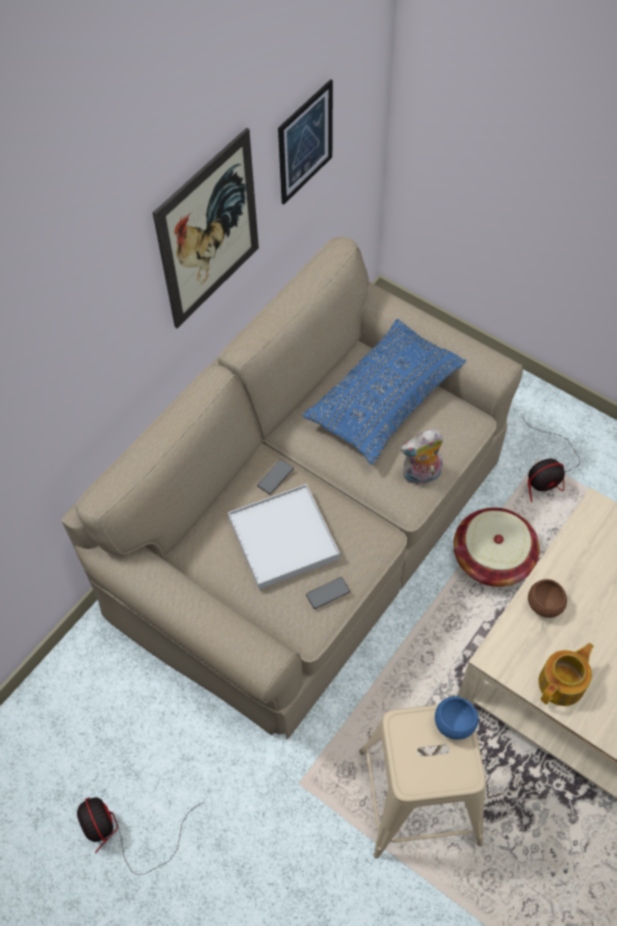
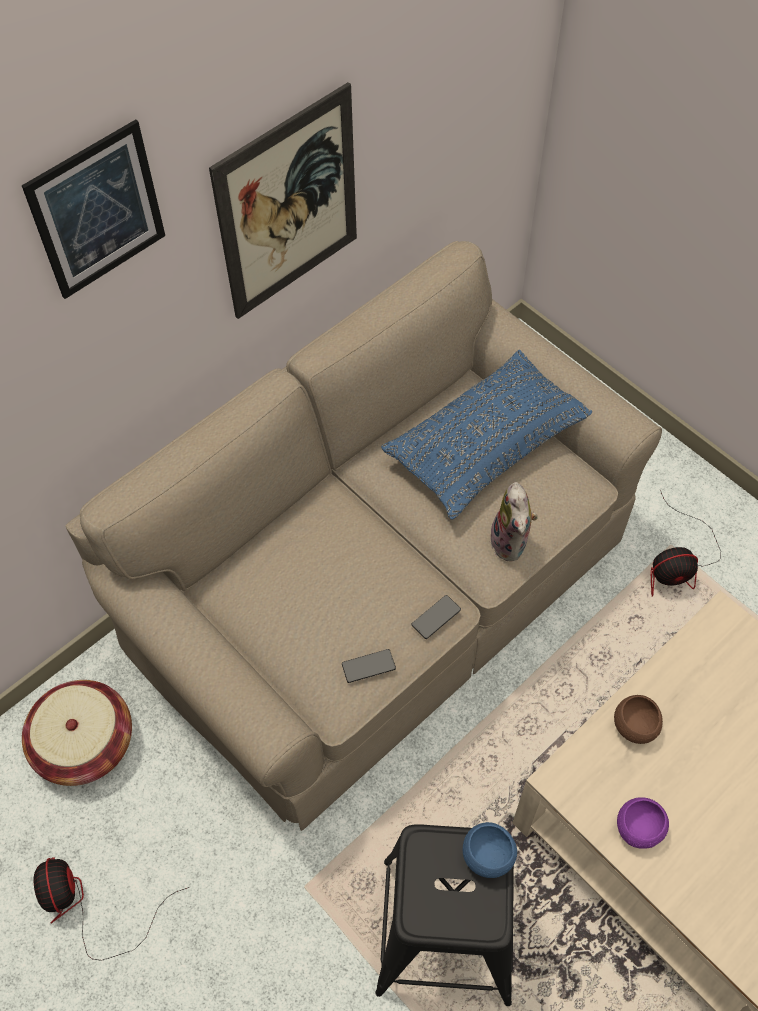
camera: 10 degrees right, 0 degrees up
(275, 477) = (336, 516): phone -> phone (436, 617)
(283, 538) = (329, 591): white tray -> none
(305, 142) = (430, 117): picture -> picture (97, 211)
(420, 795) = (446, 929): beige stool -> black stool
(421, 476) = (511, 543): plush toy -> plush toy turned 90 degrees counterclockwise
(492, 558) = (592, 655): basket -> basket (85, 743)
(562, 683) = (638, 828): teapot -> purple bowl

